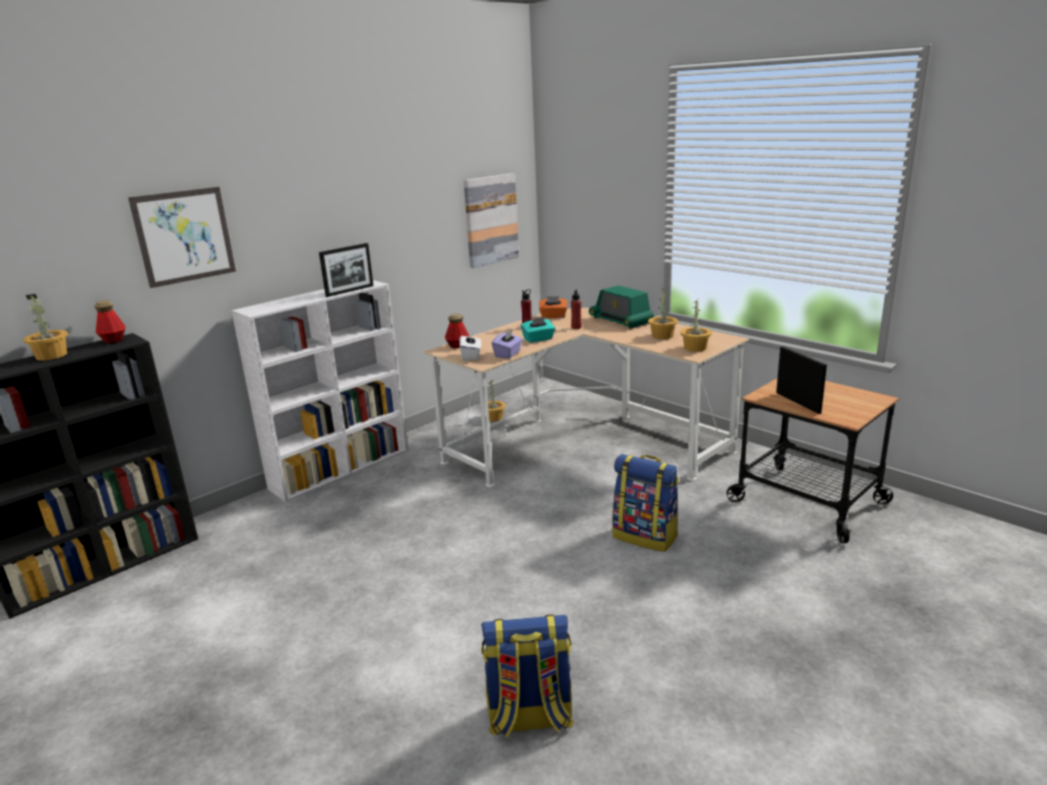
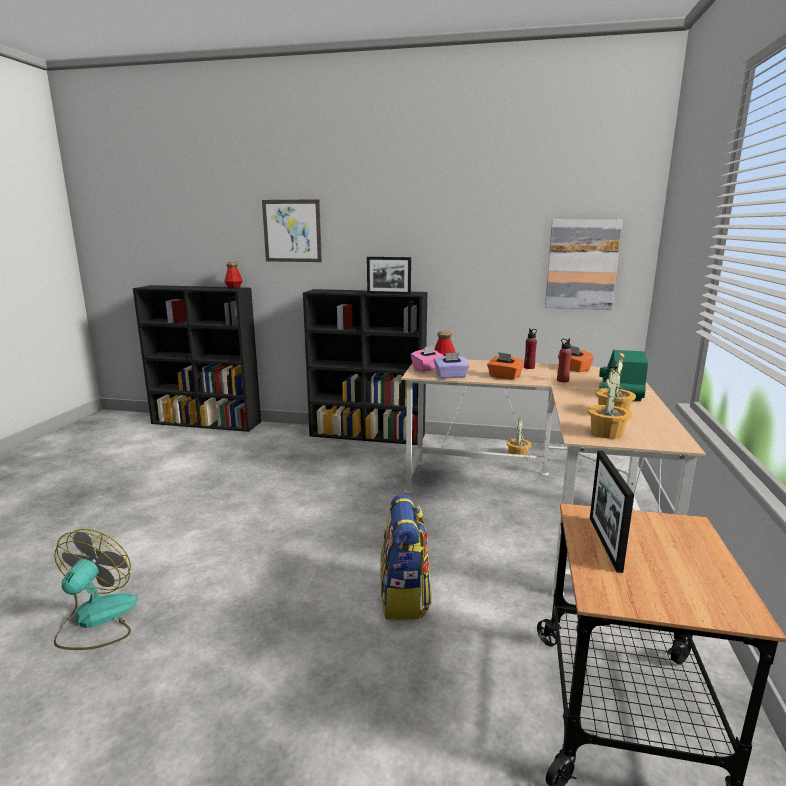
camera: 55 degrees right, 5 degrees down
(51, 356) = (200, 287): potted plant -> none
(342, 468) = (368, 435): white bookcase -> black bookcase
(471, 356) = (427, 369): white tissue box -> pink tissue box
(529, 718) = (96, 620): backpack -> fan
(538, 339) = (504, 376): turquoise tissue box -> orange tissue box
(798, 402) = (605, 543): picture frame -> picture frame turned 150 degrees clockwise

